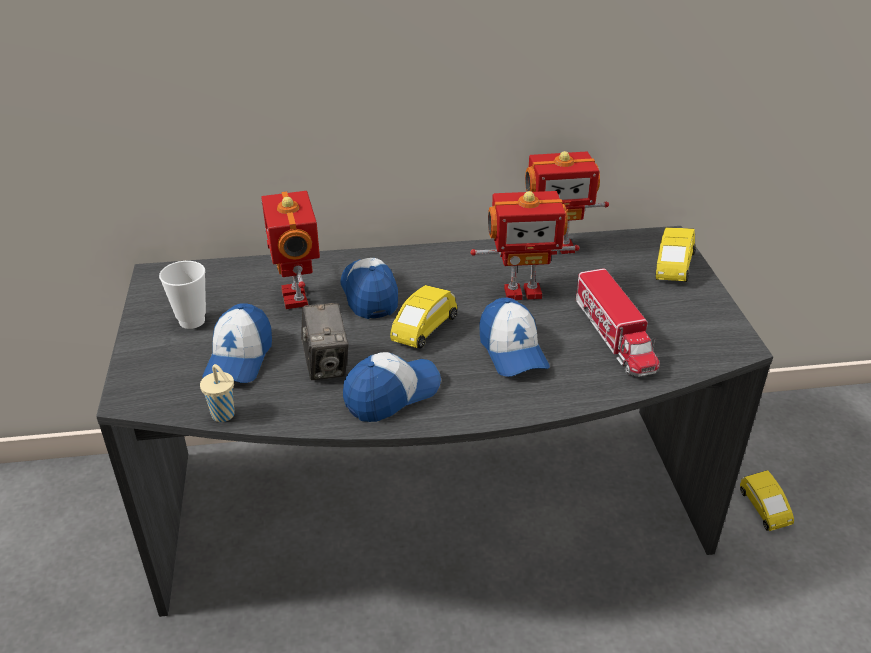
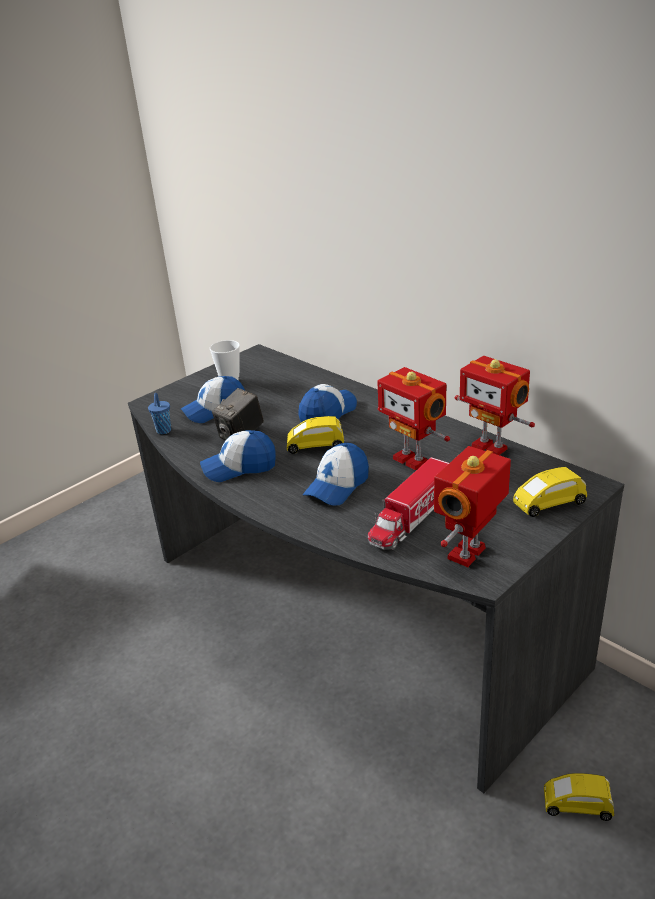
camera: 55 degrees right, 5 degrees down
(224, 415) = (163, 431): beige cup -> blue cup
(297, 297) = (292, 396): toy robot -> toy robot (469, 554)
(391, 394) = (239, 467): cap -> cap turned 150 degrees clockwise
(762, 509) = (577, 805): yellow toy car -> yellow toy car turned 60 degrees clockwise

